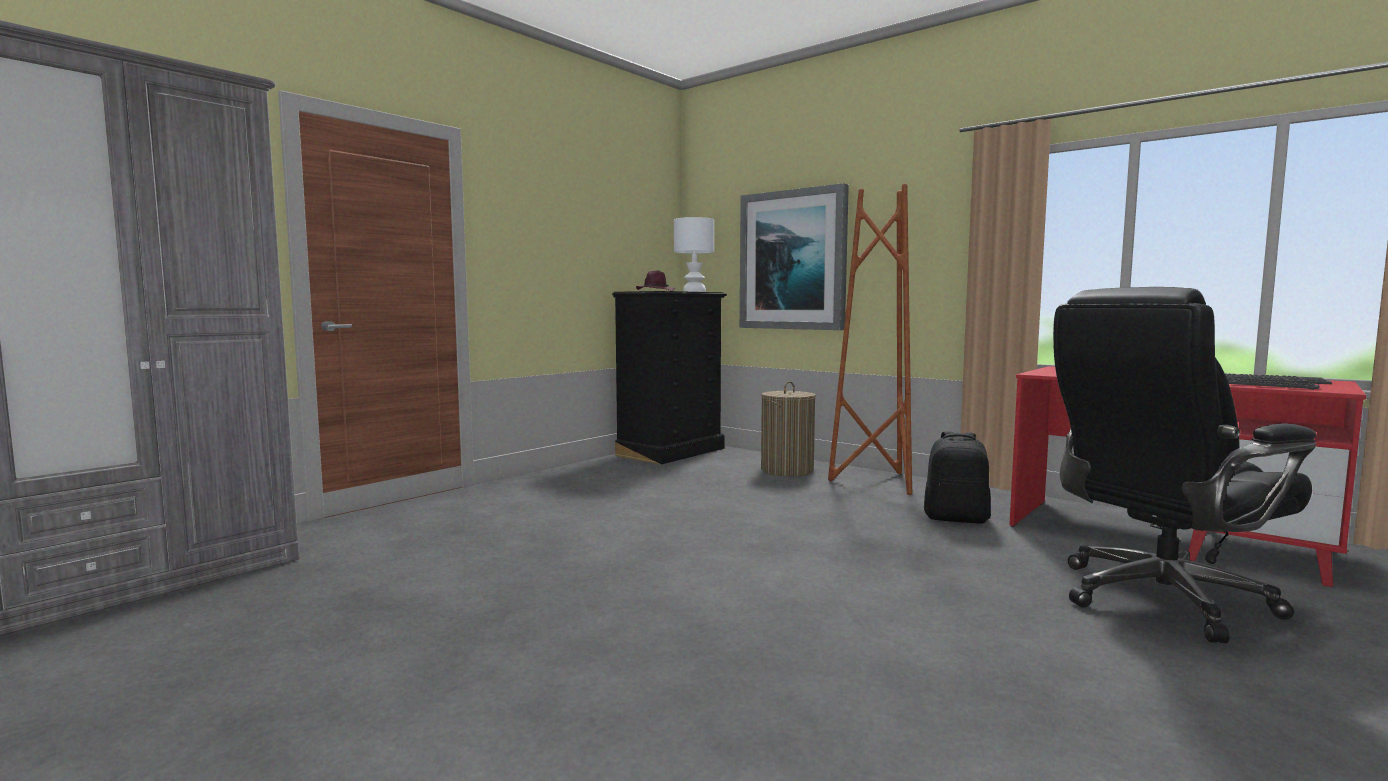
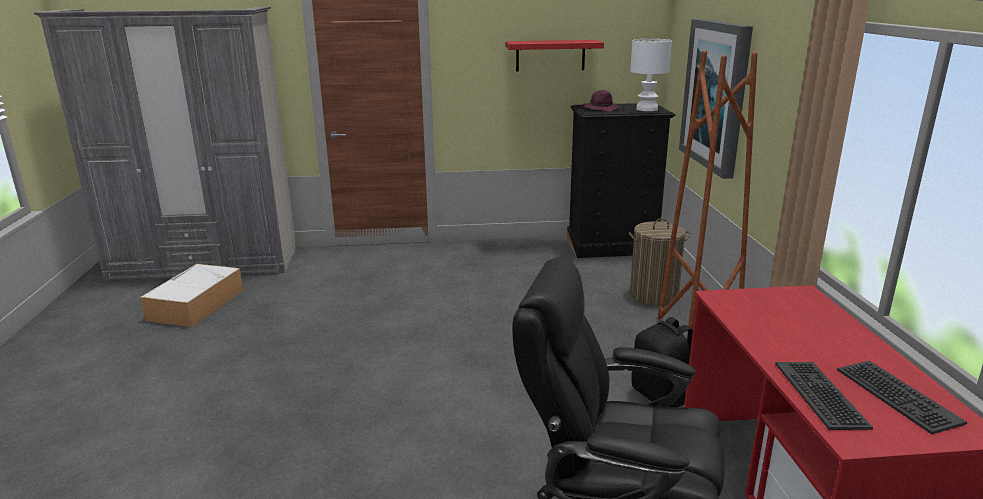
camera: 45 degrees right, 15 degrees up
(193, 637) = (197, 304): none -> storage box
(588, 234) = (550, 55): none -> red shelf

